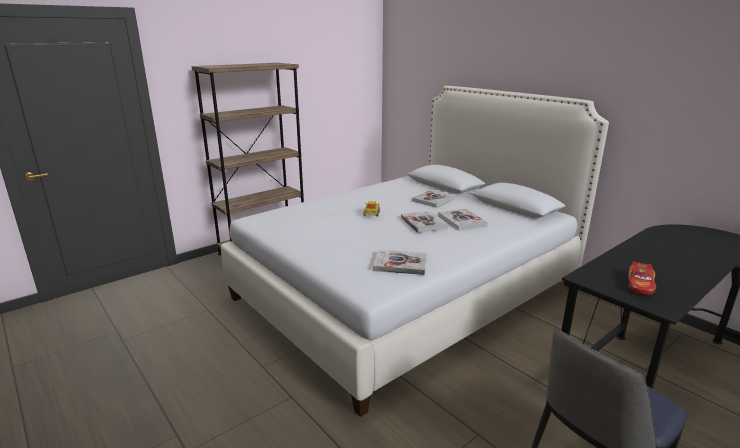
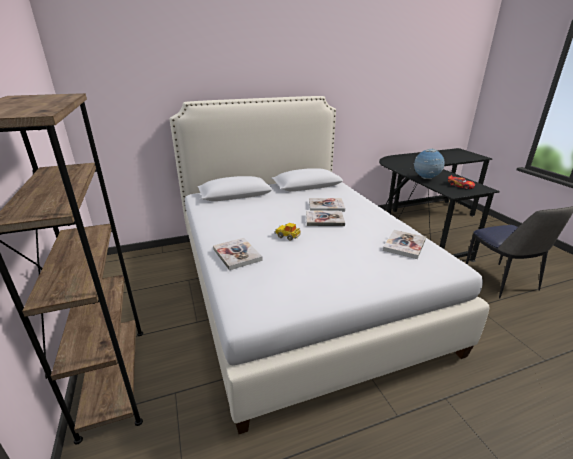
camera: 70 degrees left, 5 degrees up
(434, 199) = (270, 205): book -> book (237, 254)
(630, 258) = (426, 179): none -> globe

